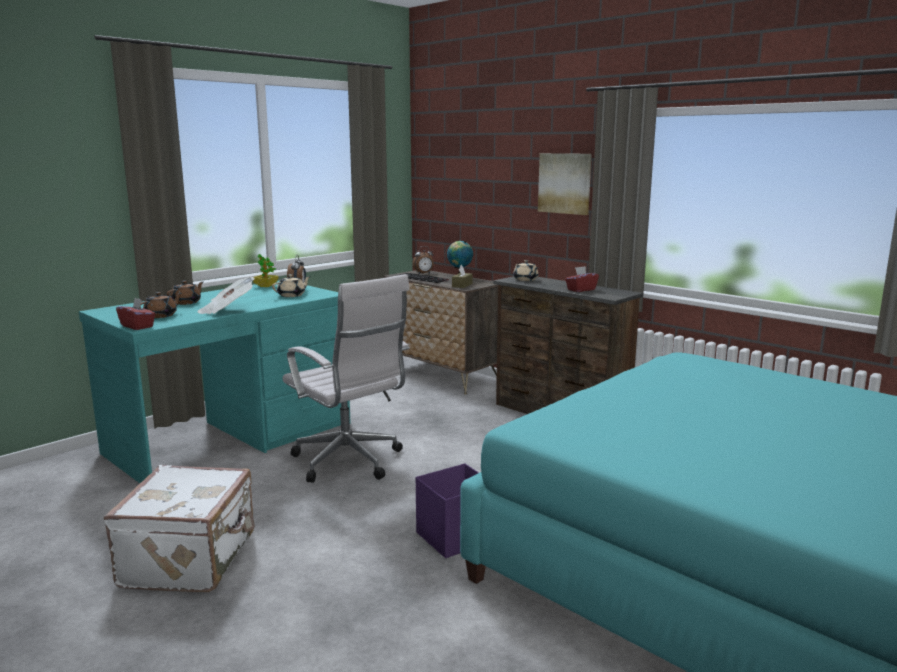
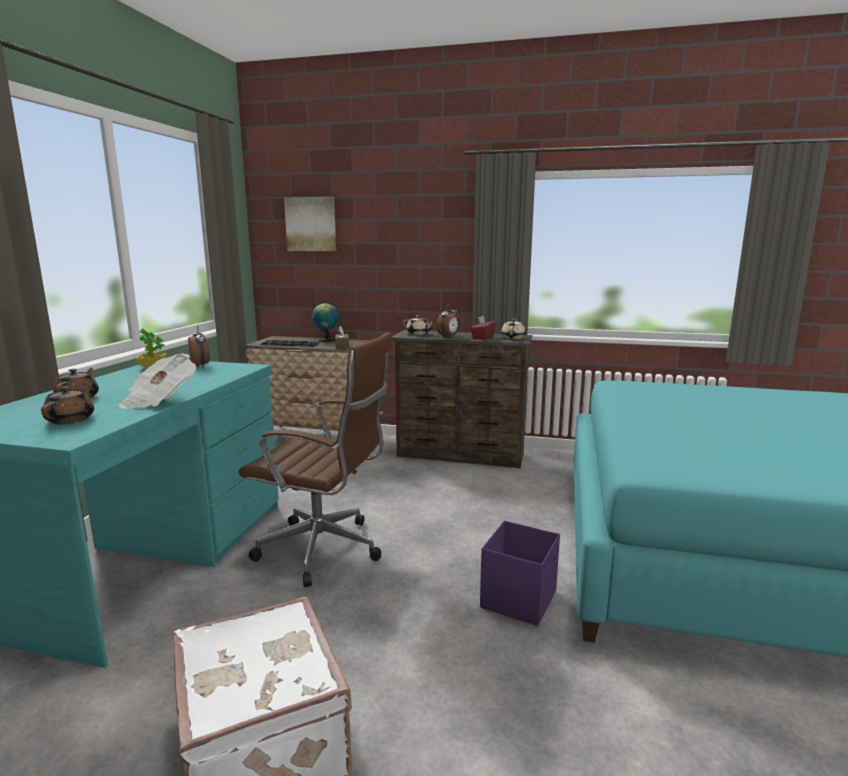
camera: 30 degrees left, 0 degrees up
(137, 326) = (59, 439): red tissue box -> none
(292, 295) = (208, 373): beige teapot -> beige teapot (513, 338)
(350, 462) = (325, 550): white office chair -> brown office chair
(424, 273) = (283, 339): alarm clock -> alarm clock (449, 336)
(565, 183) = (437, 242): picture -> picture (311, 224)

